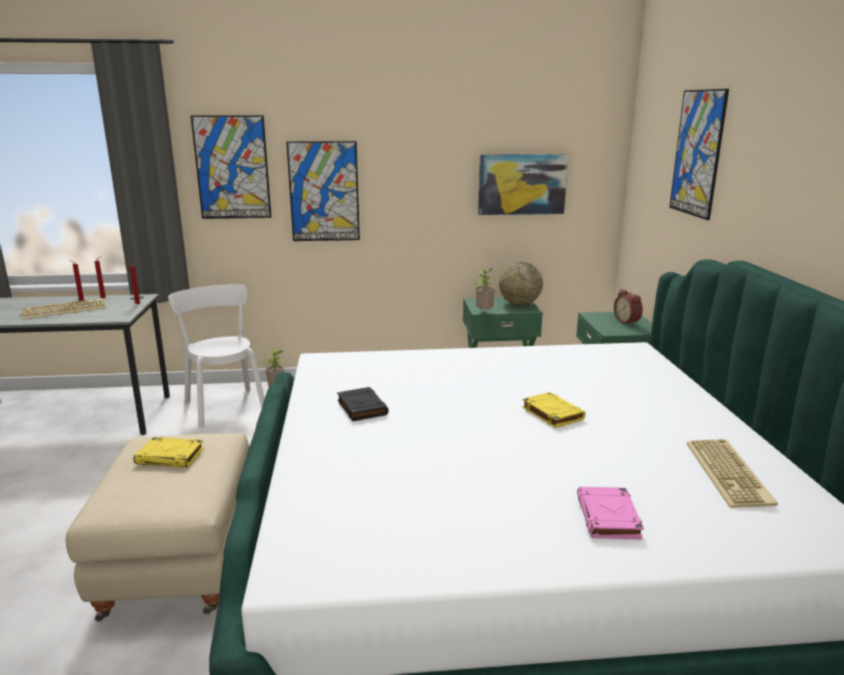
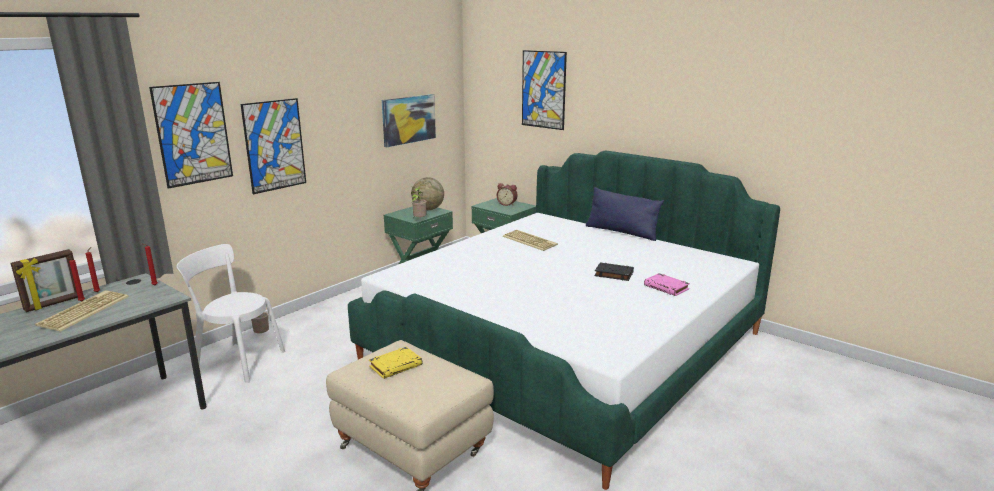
camera: 45 degrees left, 0 degrees up
(69, 299) = (54, 303): none -> picture frame
(361, 407) = (476, 290): black book -> black book (613, 274)
(551, 413) = (567, 258): yellow book -> none
(720, 406) = (621, 232): none -> blue pillow
(730, 474) = (671, 256): keyboard -> keyboard (530, 241)

